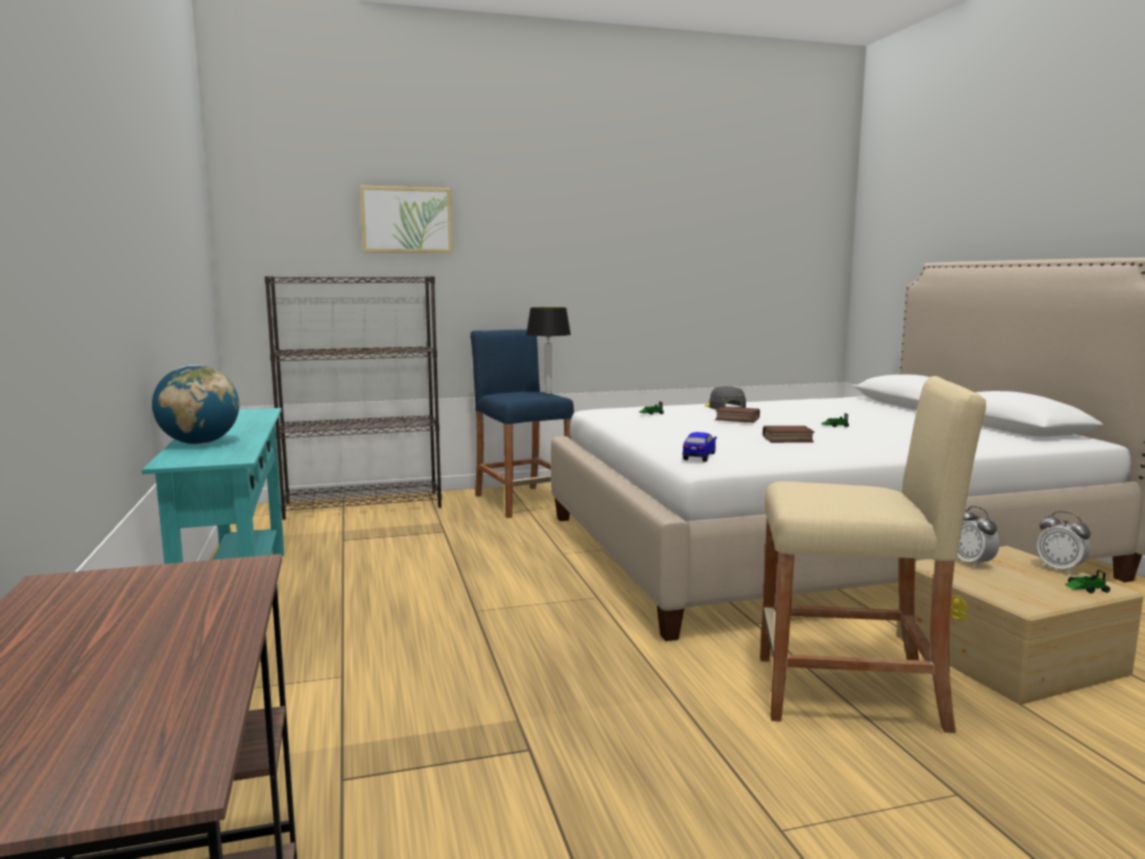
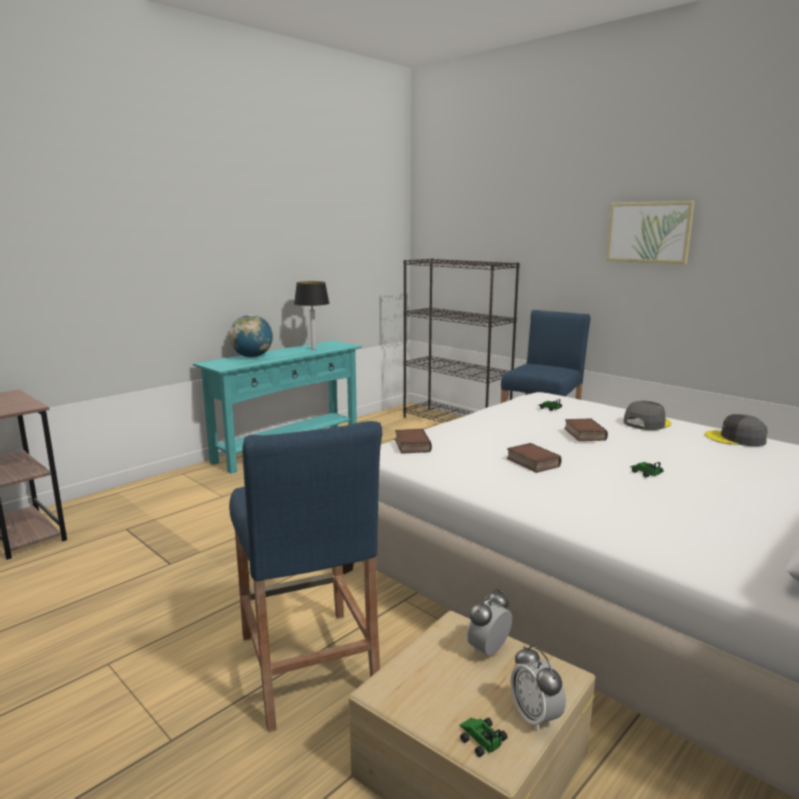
camera: 60 degrees right, 5 degrees up
(406, 220) = (513, 217): picture -> picture (648, 232)
(548, 393) = (553, 372): table lamp -> table lamp (313, 349)
(699, 456) = (411, 445): toy car -> book
(783, 402) = (736, 438): none -> grey cap
(849, 693) = (308, 665): beige stool -> blue stool
(1060, 569) = (535, 717): alarm clock -> alarm clock turned 45 degrees counterclockwise

